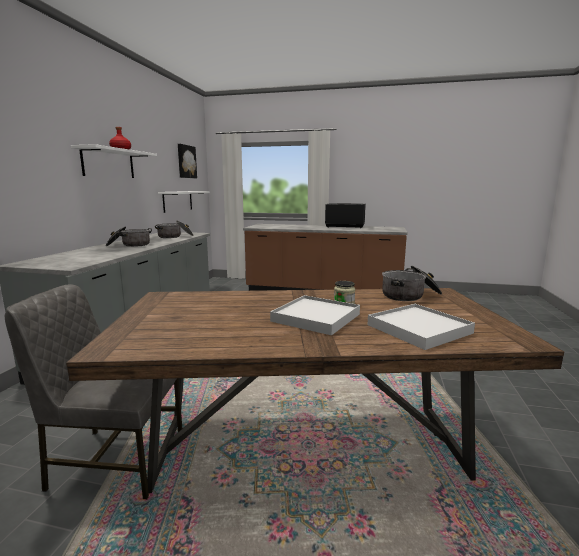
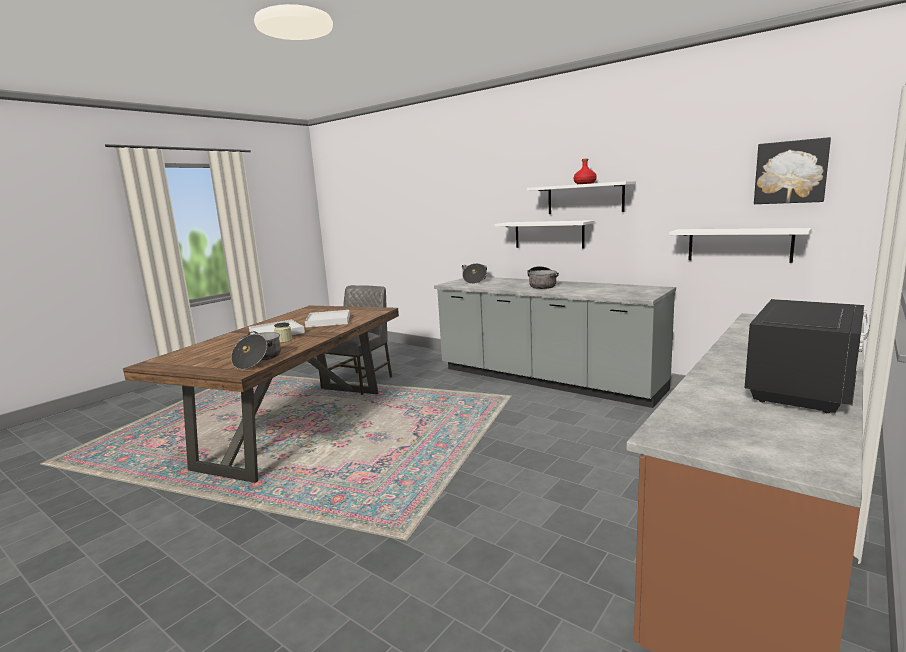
camera: 115 degrees right, 0 degrees up
(85, 198) = (549, 234): none -> white shelf
(175, 236) = (608, 292): cooking pot -> cooking pot (474, 280)
(418, 329) = (213, 348): white tray -> white tray (328, 321)

